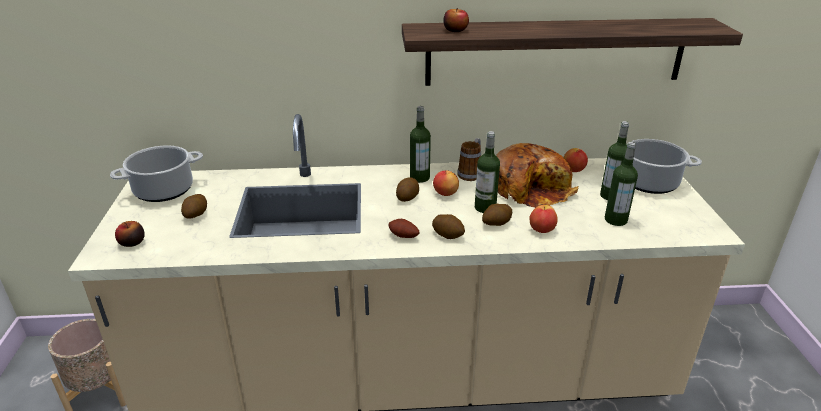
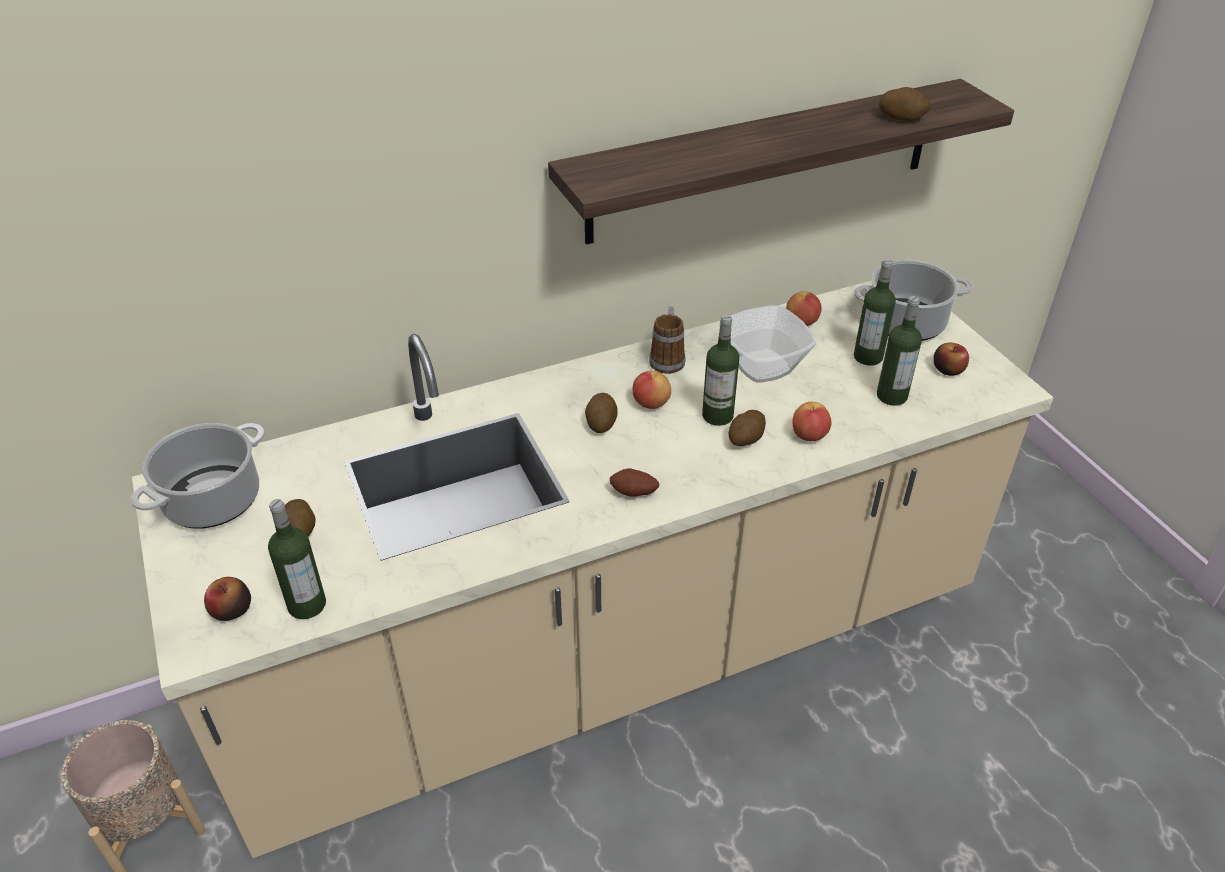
camera: 20 degrees left, 10 degrees up
(419, 178) = (599, 383): bottle -> bottle (307, 605)
(448, 235) = (692, 475): potato -> potato (902, 118)
(455, 30) = (640, 166): apple -> apple (948, 369)
(531, 188) = (761, 366): bread -> bowl

